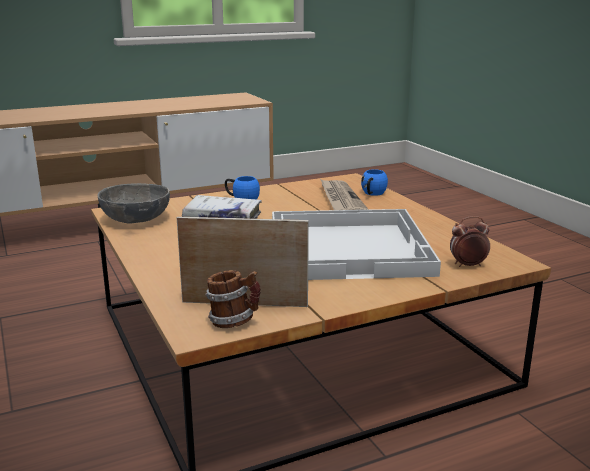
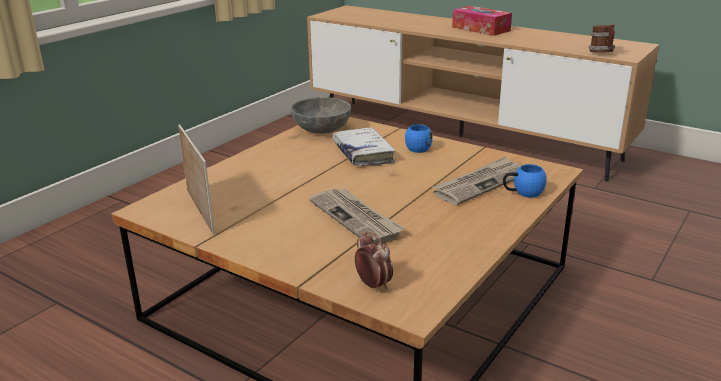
camera: 60 degrees right, 5 degrees up
(101, 107) = (481, 29): none -> tissue box
(234, 322) = (168, 216): mug -> mug (602, 53)
(349, 247) = (356, 218): white tray -> newspaper

